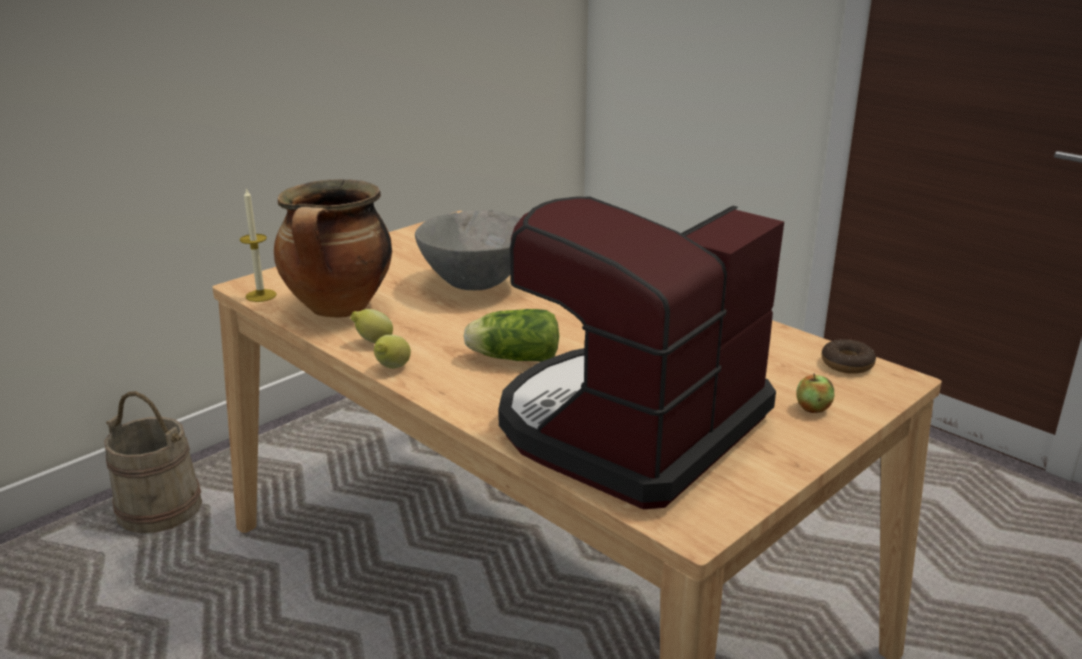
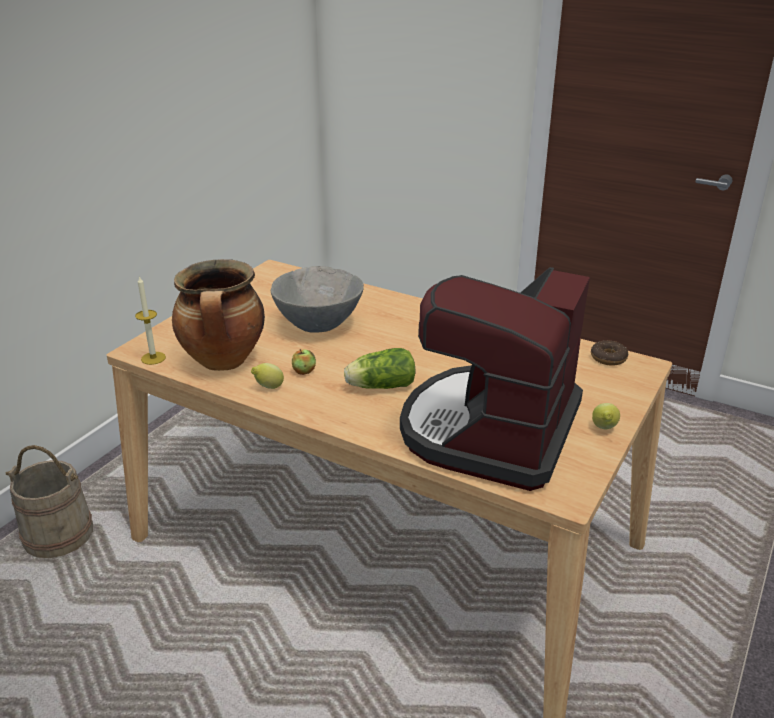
camera: 15 degrees left, 5 degrees up
(392, 368) = (296, 408): lemon -> lemon (604, 429)
(813, 408) = (602, 396): apple -> apple (304, 371)

